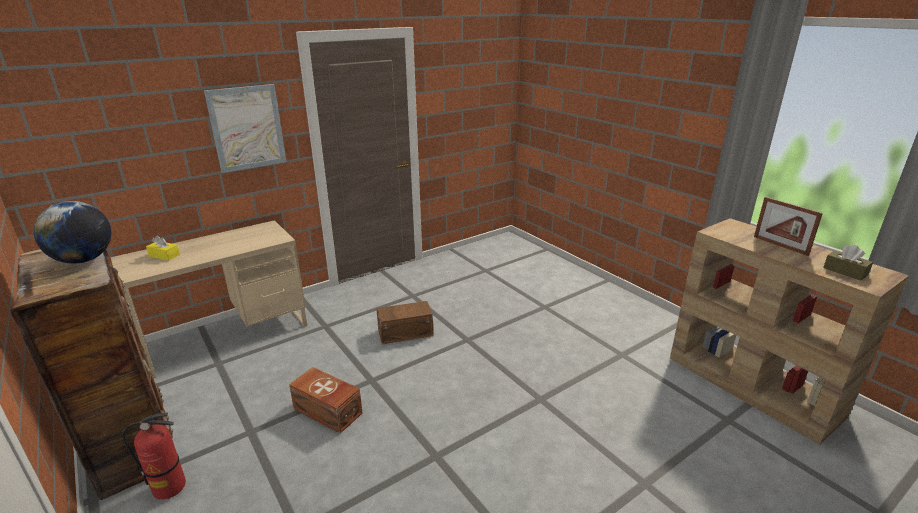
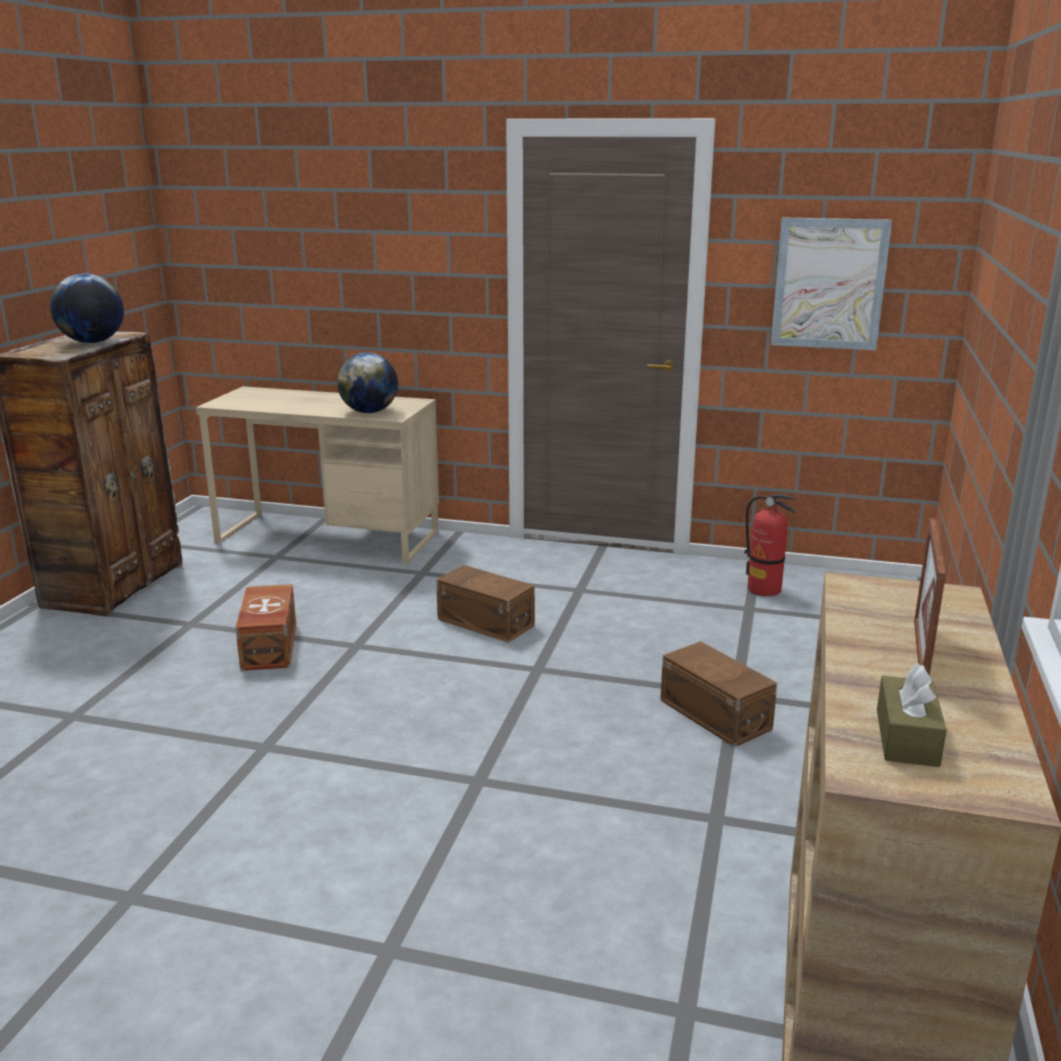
camera: 50 degrees right, 5 degrees down
(164, 255) = (275, 398): yellow tissue box -> none
(170, 487) = (79, 627): fire extinguisher -> fire extinguisher (764, 590)
(247, 128) = (419, 254): picture -> picture (829, 284)
(258, 241) = (369, 412): none -> globe
(554, 318) = (715, 716): none -> brown storage box

